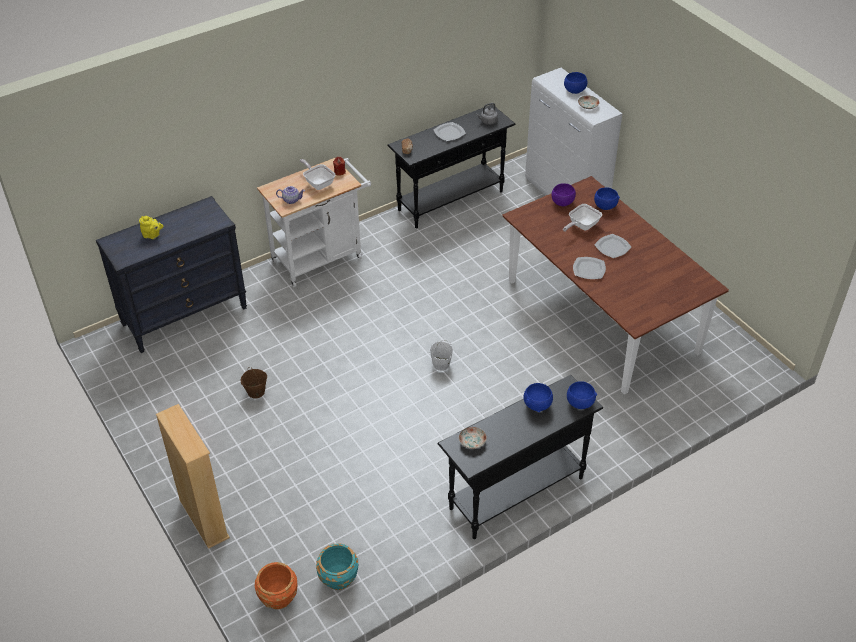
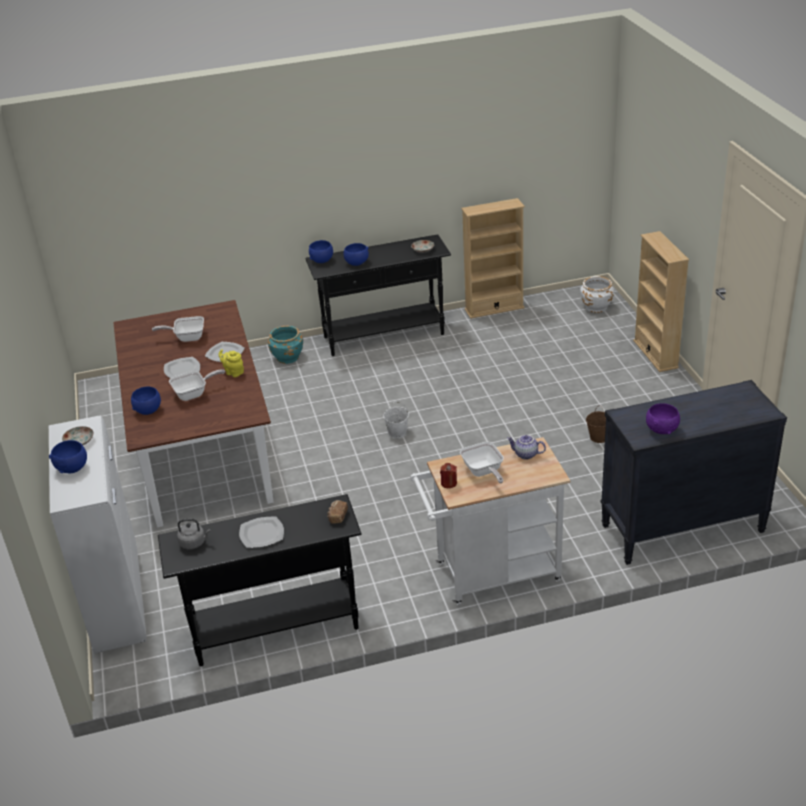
camera: 160 degrees left, 10 degrees down
(152, 235) = (711, 411): yellow teapot -> yellow teapot (233, 372)
(278, 596) = (596, 307): orange planter -> white planter
(338, 577) = (547, 310): turquoise planter -> turquoise planter (287, 357)
(405, 569) = (494, 308): none -> beige bookcase
(562, 203) = (191, 422): purple bowl -> purple bowl (662, 429)
(639, 281) = (187, 337): none -> frying pan

